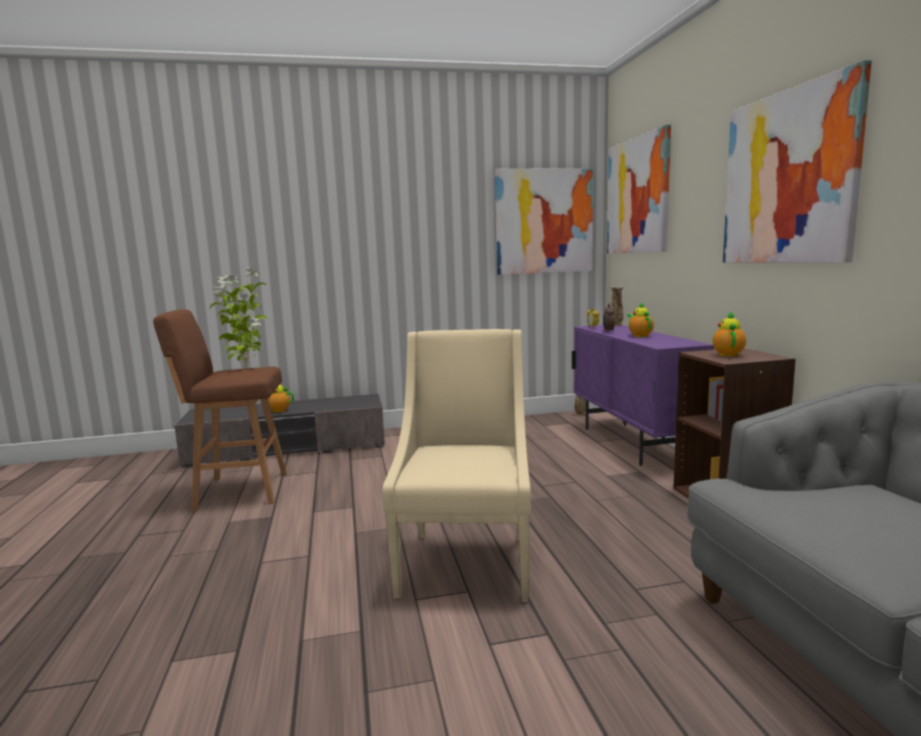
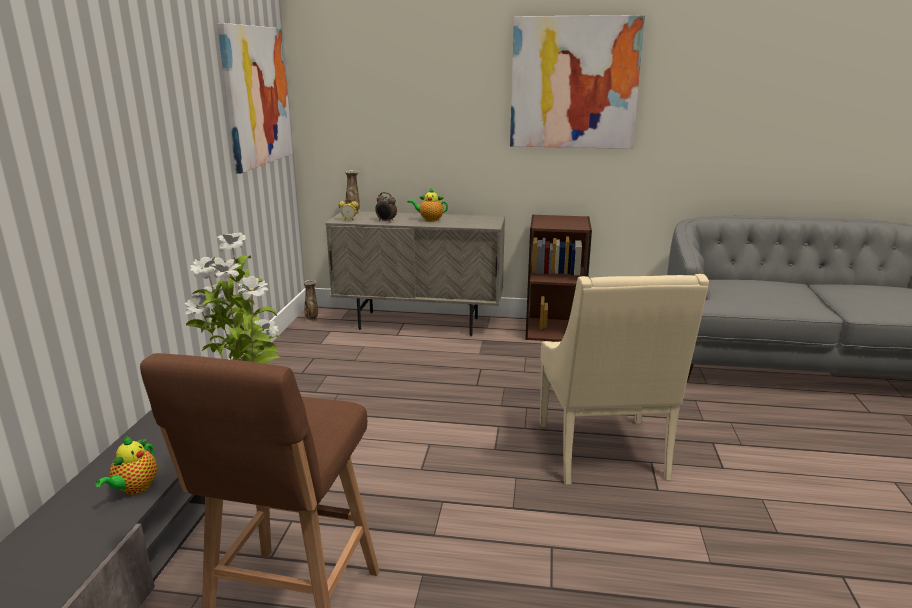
camera: 70 degrees left, 10 degrees up
(466, 562) = (604, 453): beige armchair -> beige armchair turned 120 degrees counterclockwise
(632, 443) = (419, 324): purple cabinet -> beige cabinet
(637, 196) = (360, 71): picture -> none
(728, 354) = (557, 222): teapot -> none

